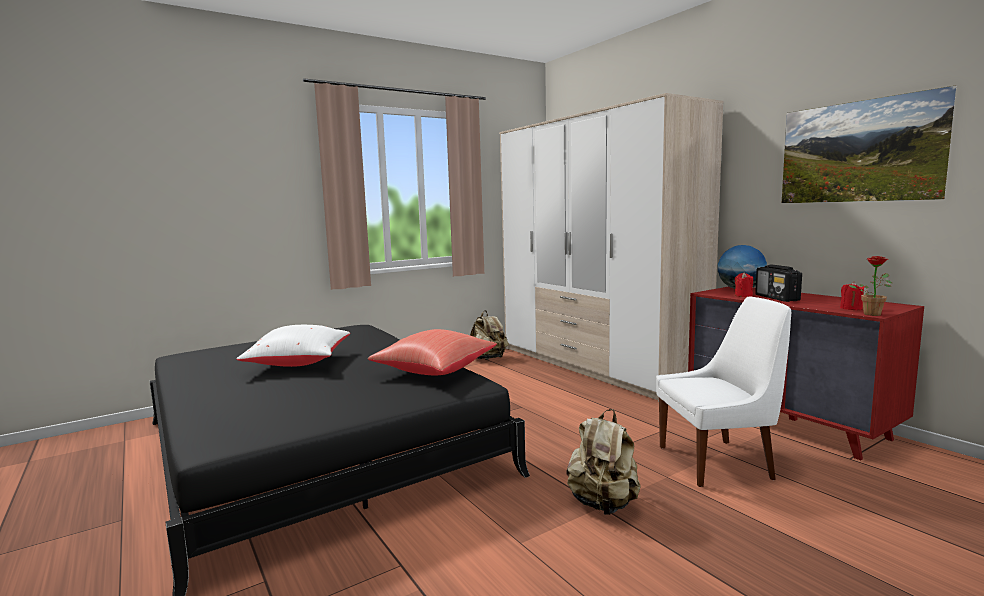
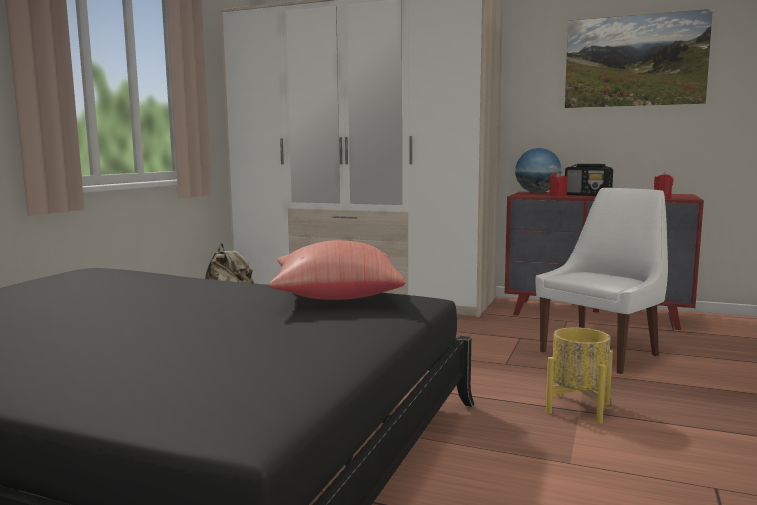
camera: 35 degrees left, 0 degrees up
(300, 363) = (112, 315): white pillow -> none
(603, 504) = (577, 408): beige backpack -> yellow planter
(872, 314) = (686, 198): potted plant -> none

